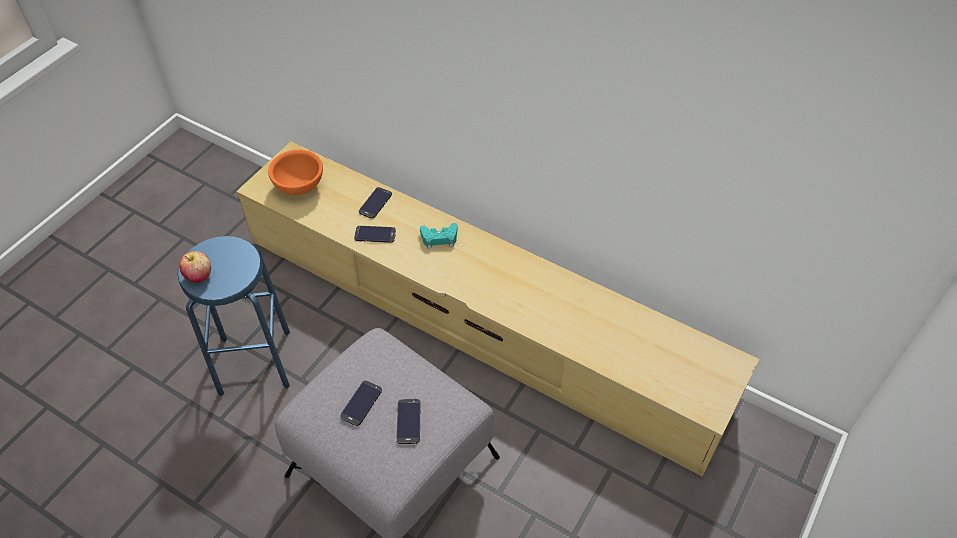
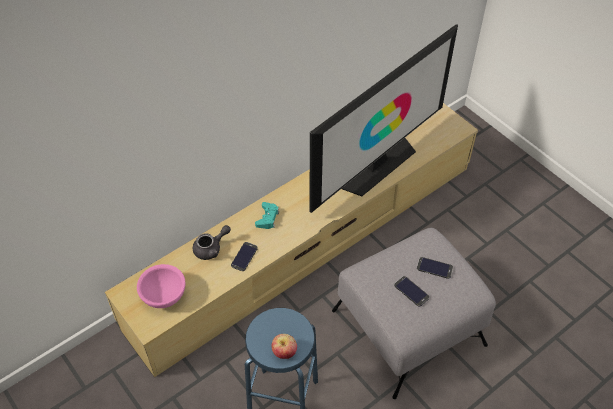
camera: 70 degrees left, 0 degrees up
(300, 186) = (164, 295): orange bowl -> pink bowl
(375, 203) = (211, 248): phone -> grey teapot
(581, 323) = (376, 164): none -> television

